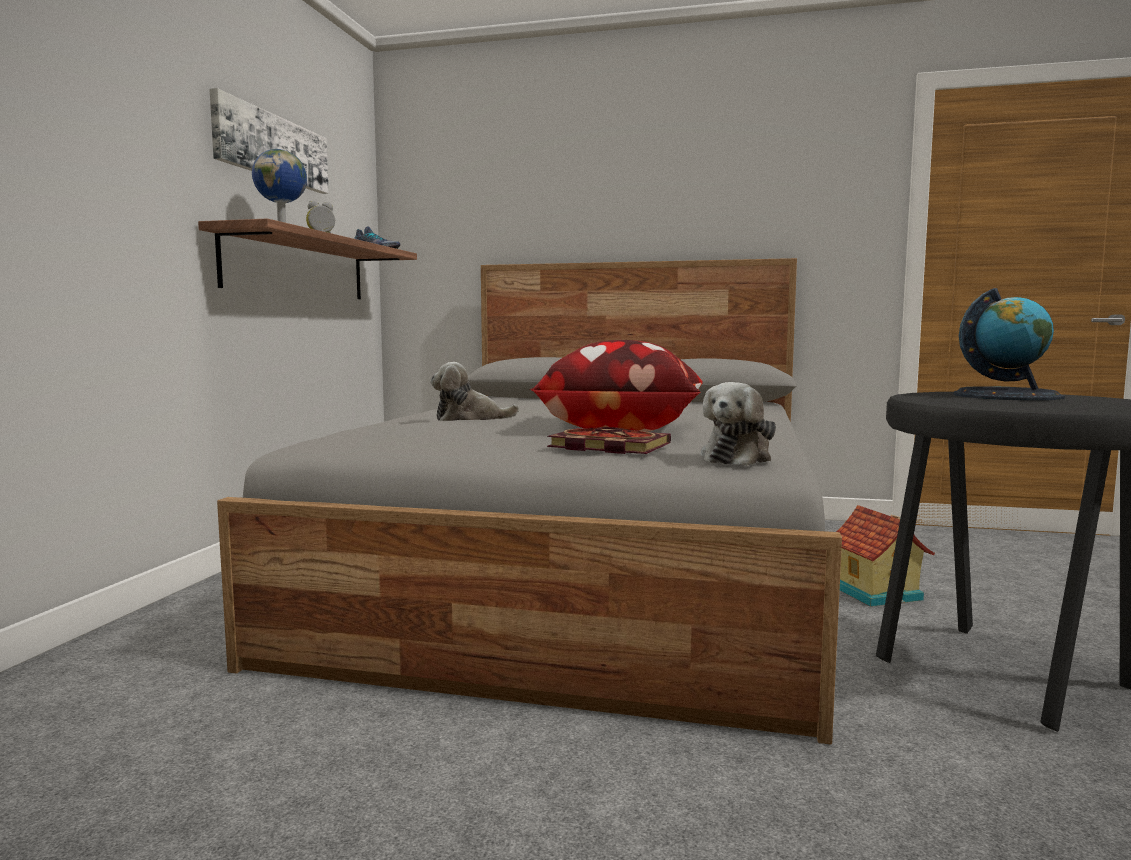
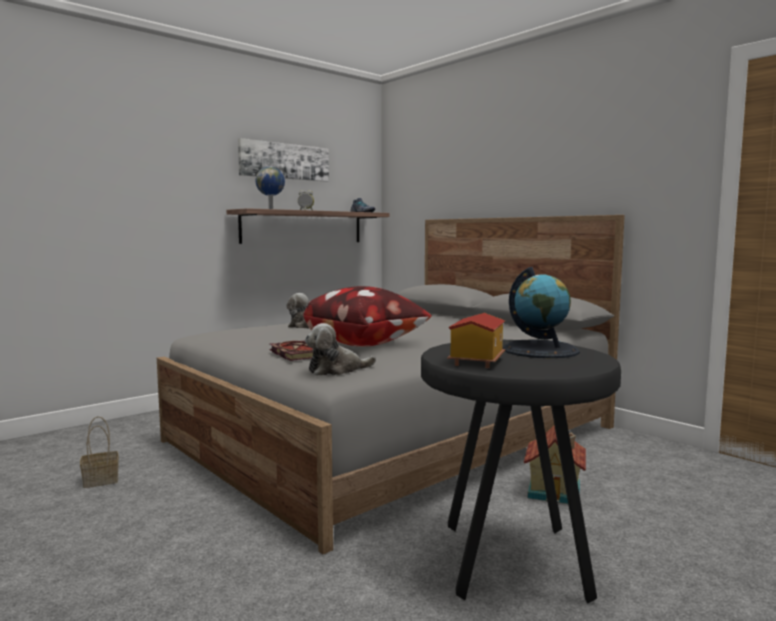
camera: 35 degrees right, 0 degrees up
(241, 772) = (102, 480): none -> basket
(1034, 406) = (476, 361): none -> toy house

